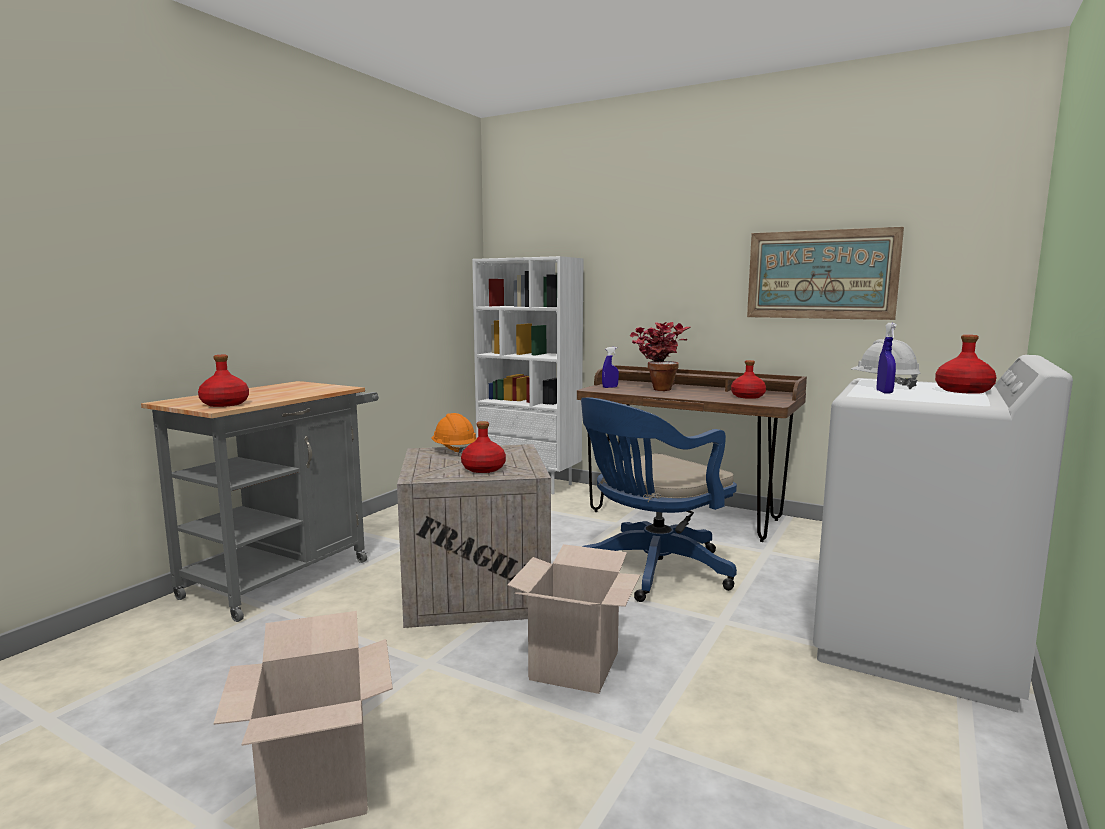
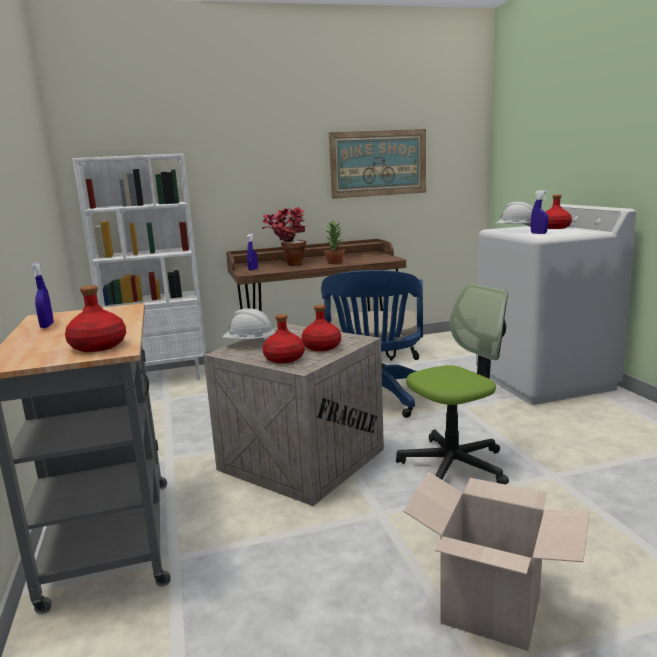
camera: 45 degrees left, 5 degrees up
(271, 388) = (47, 326): none -> blue spray bottle
(454, 450) = (249, 344): orange hard hat -> white hard hat
(574, 666) = (454, 465): cardboard box -> office chair
(701, 395) = (335, 262): none -> potted plant
(748, 396) = (362, 258): red bottle -> red bottle (285, 358)

